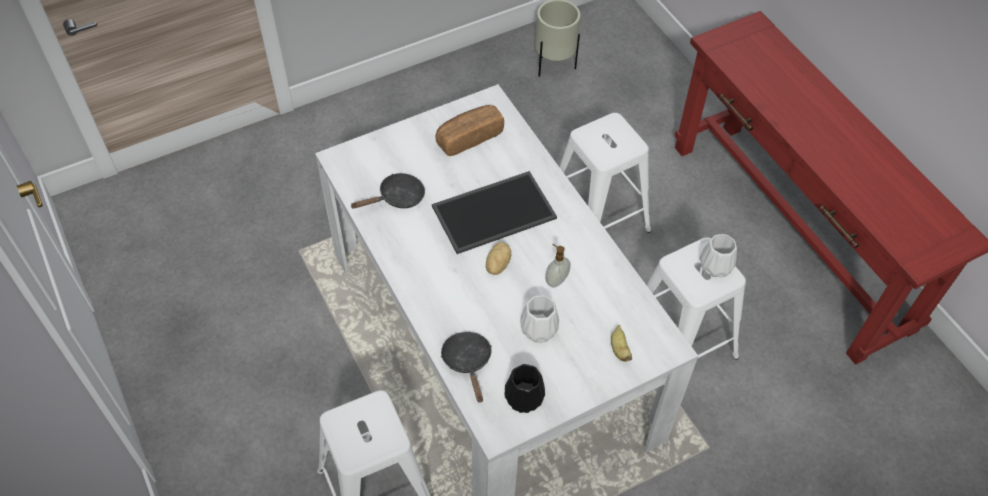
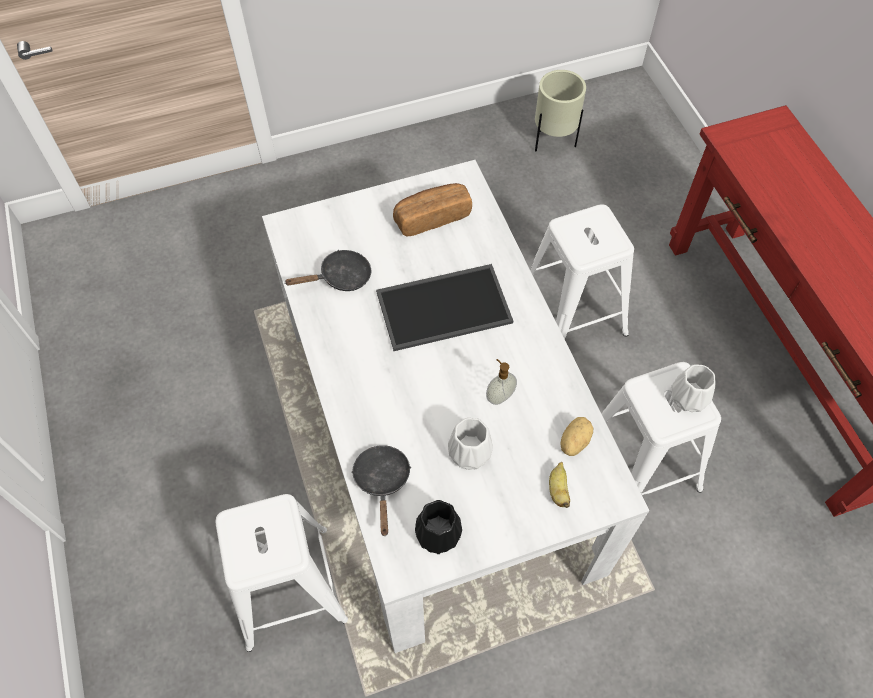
camera: 10 degrees right, 5 degrees up
(497, 265) = (436, 369): potato -> potato (573, 441)

